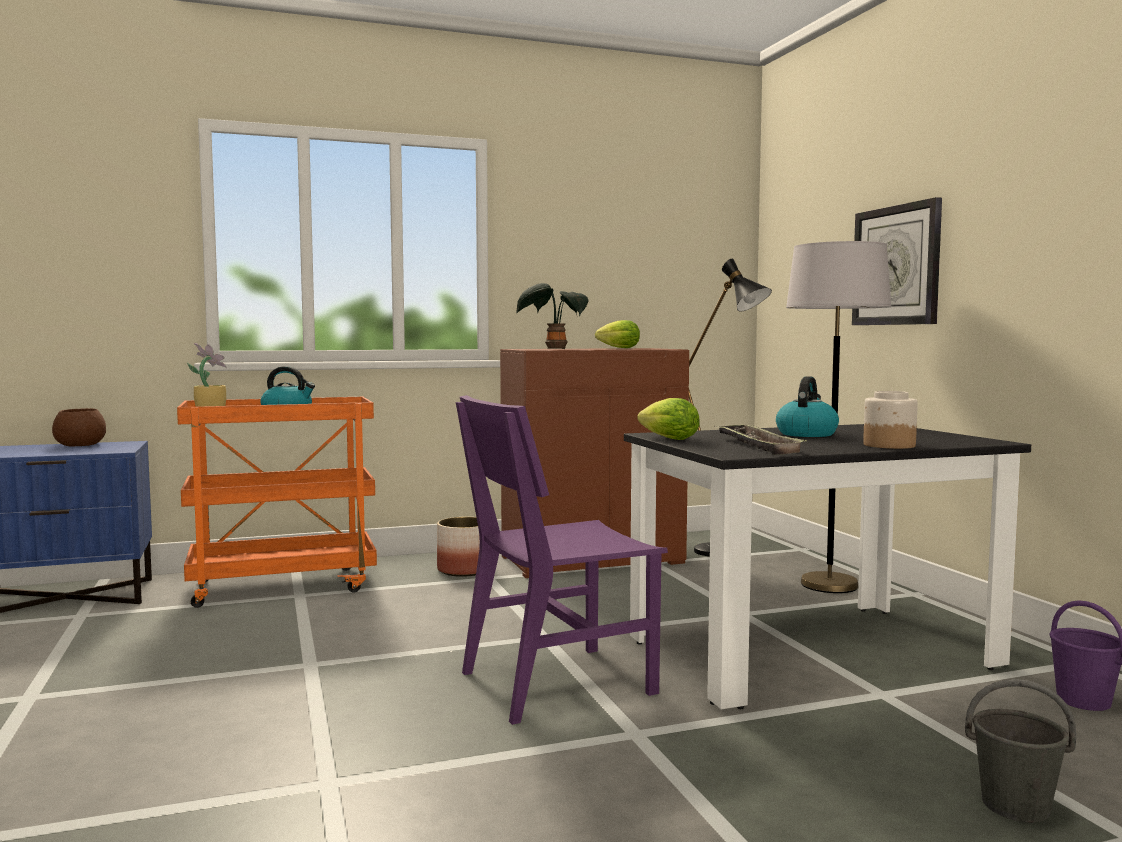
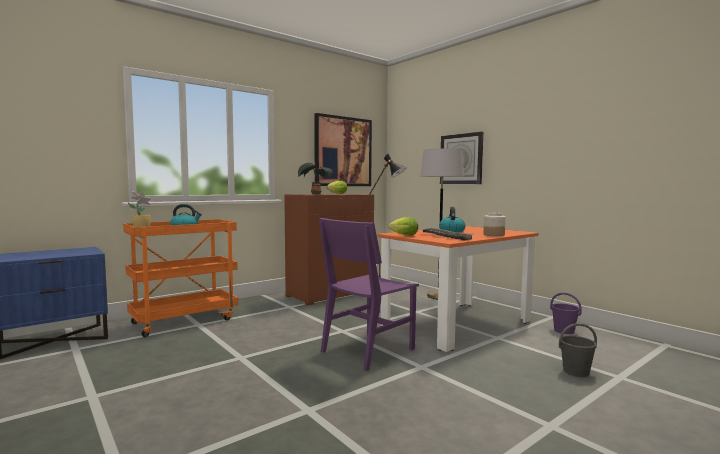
camera: 20 degrees left, 0 degrees up
(80, 445) = (58, 251): brown bowl -> none
(465, 570) = (274, 304): planter -> none
(647, 258) = (343, 151): none -> picture
(810, 652) = (457, 324): black dining table -> orange dining table

